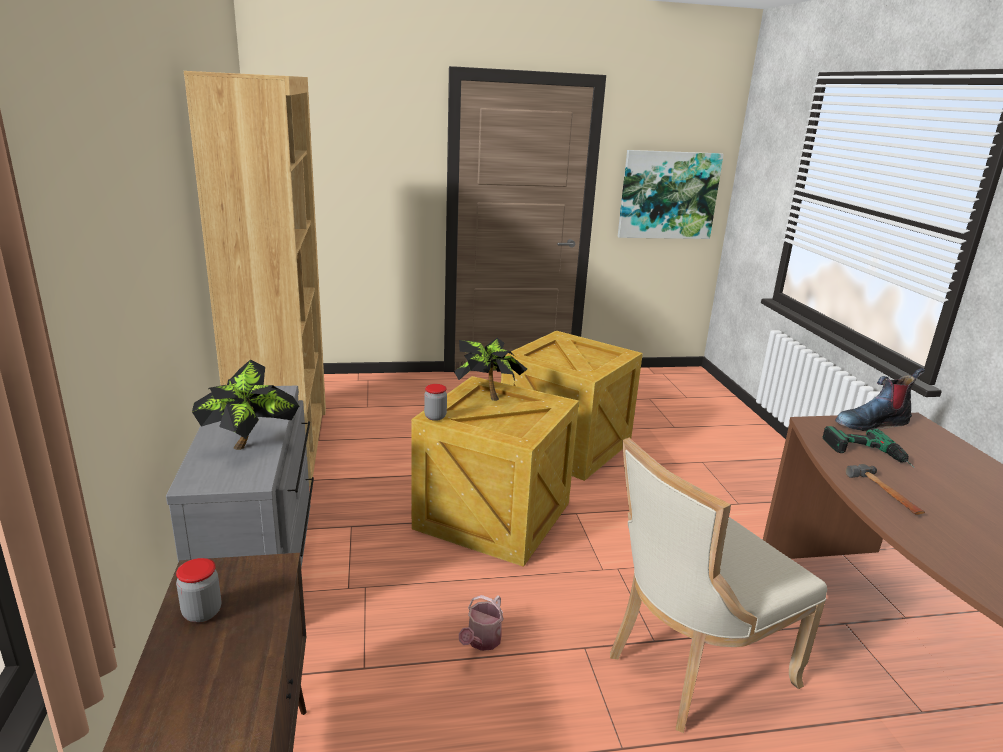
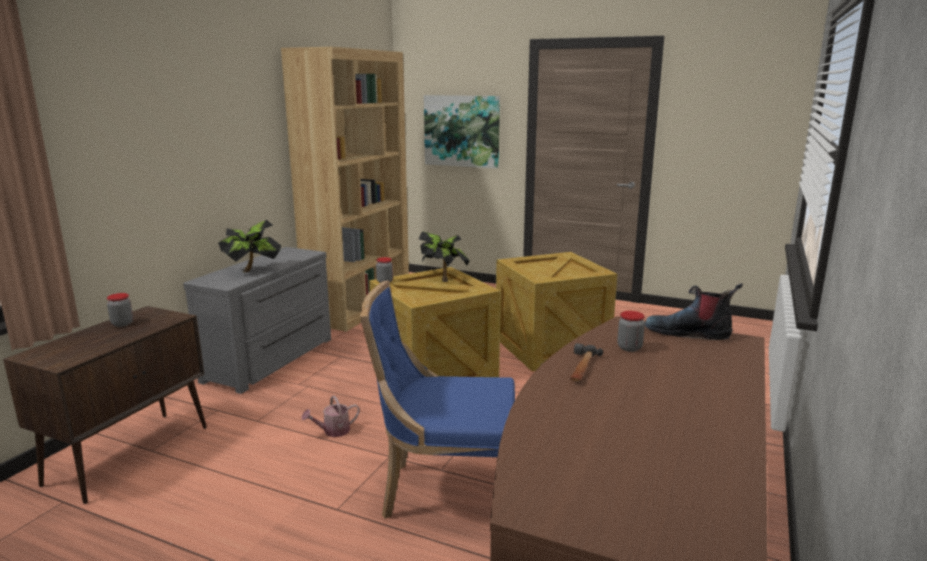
camera: 35 degrees right, 5 degrees down
(668, 195) = (731, 143): picture -> picture (462, 131)
(692, 668) = (445, 492): beige chair -> blue chair
(868, 455) = (629, 348): power drill -> jar

